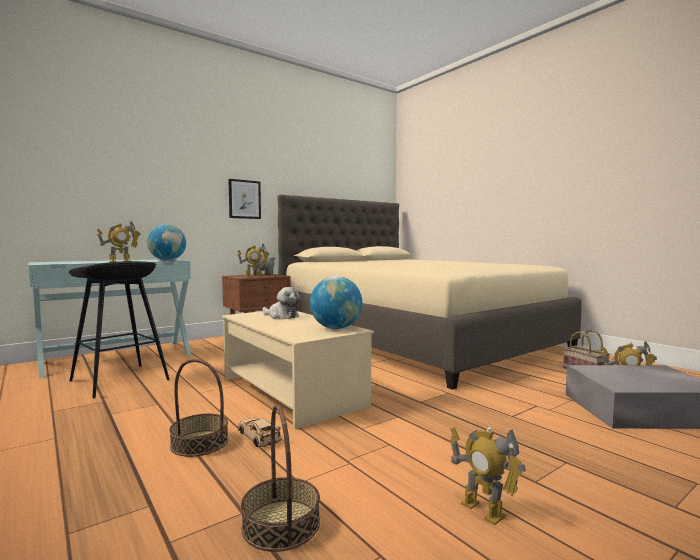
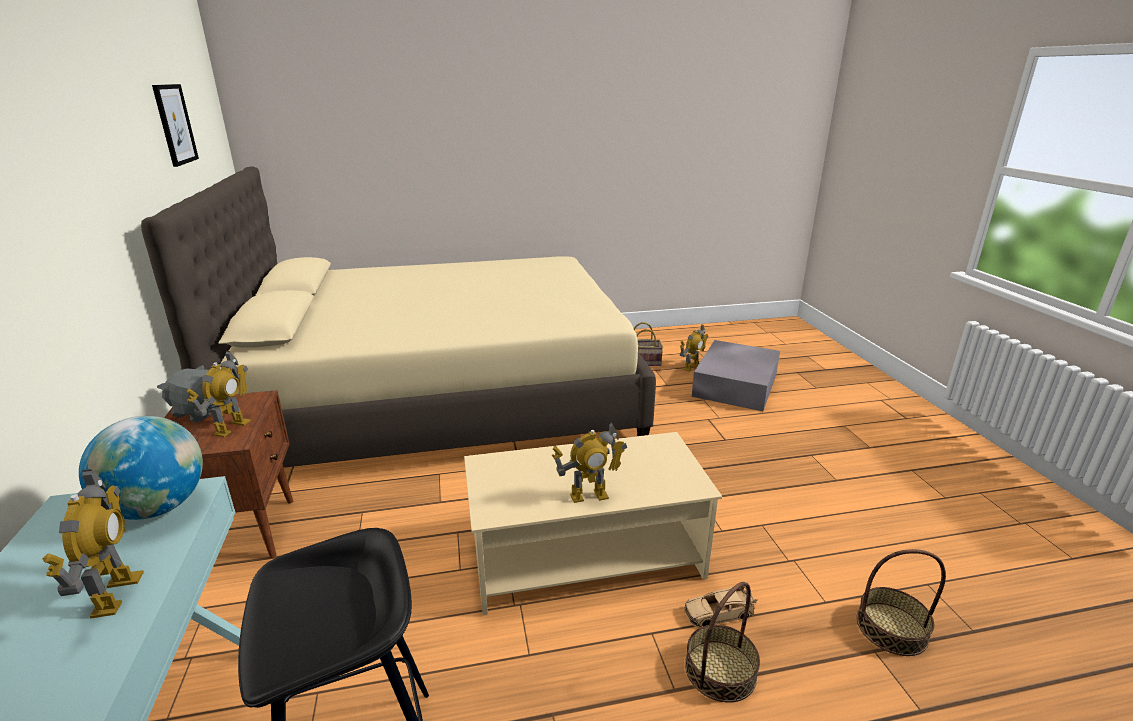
camera: 65 degrees left, 20 degrees up
(244, 199) = (86, 254): picture -> picture (175, 124)
(281, 316) = (536, 474): plush toy -> none
(336, 328) = (653, 451): globe -> none
(482, 510) = (873, 518): toy robot -> toy robot (589, 496)

